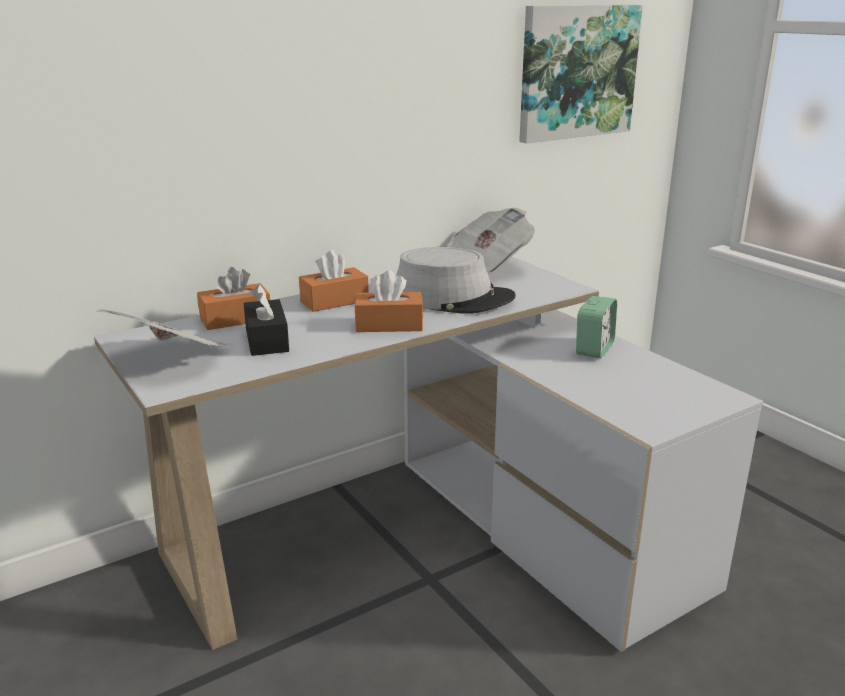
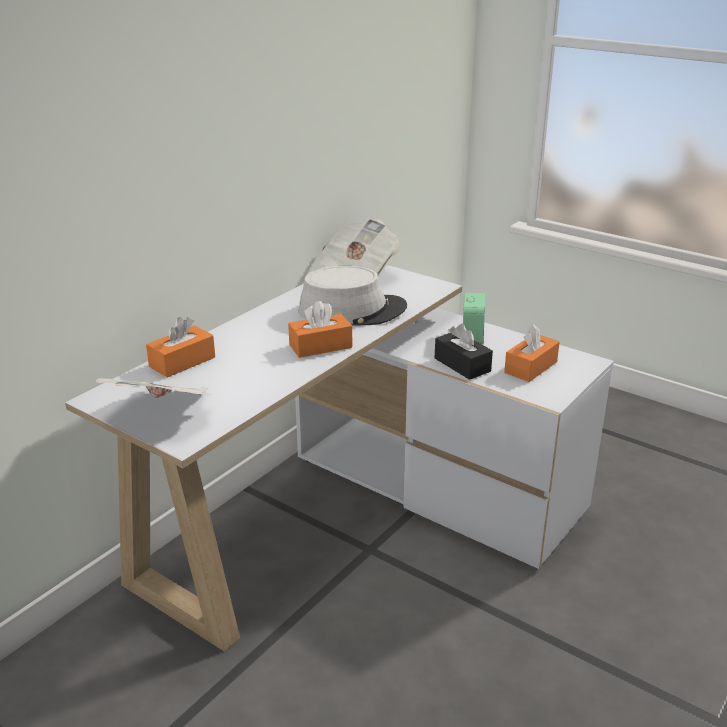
camera: 20 degrees left, 5 degrees up
(267, 340) = (229, 378): black tissue box -> black tissue box (462, 365)
(334, 301) = (255, 329): orange tissue box -> orange tissue box (530, 367)
(577, 72) = (401, 89): picture -> none

